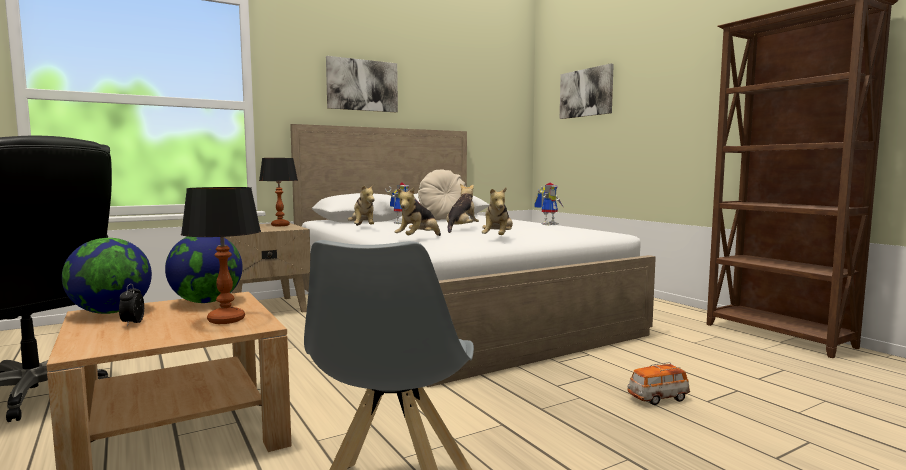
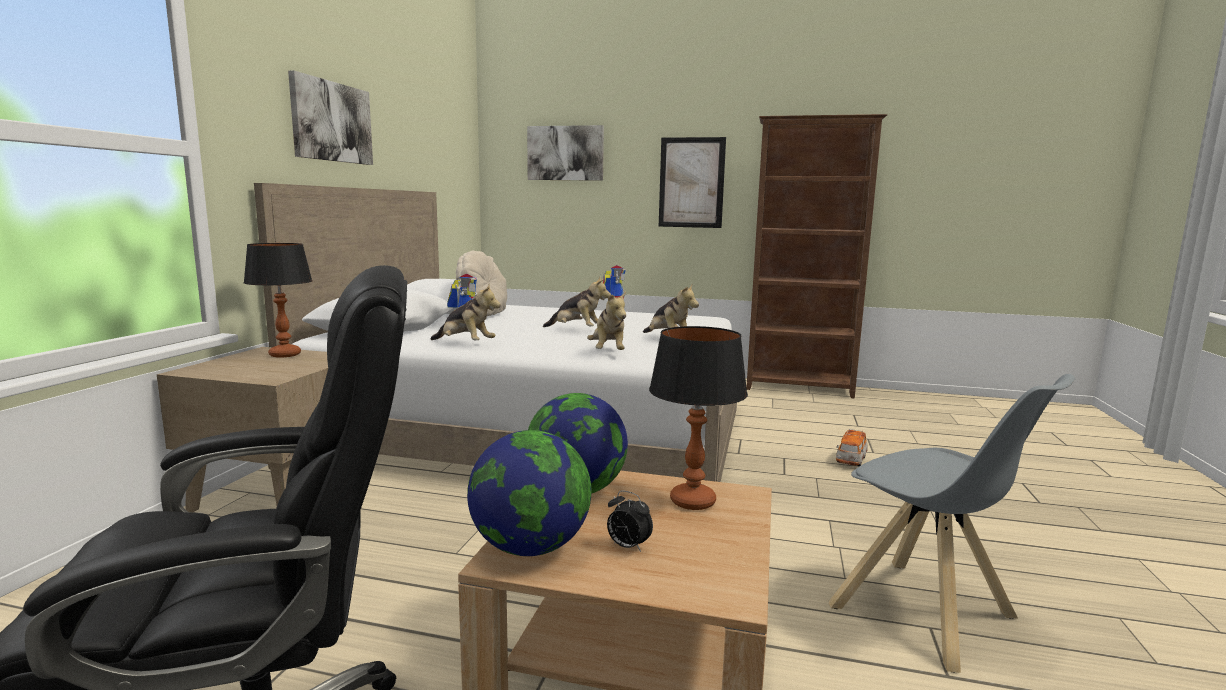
camera: 45 degrees left, 5 degrees up
(461, 229) = (577, 330): plush toy -> plush toy turned 135 degrees clockwise
(683, 106) = (691, 183): none -> picture

